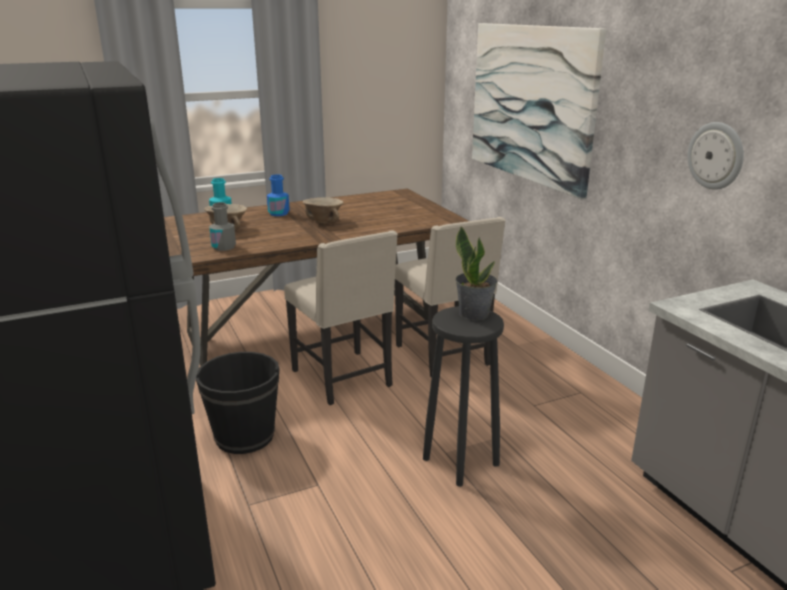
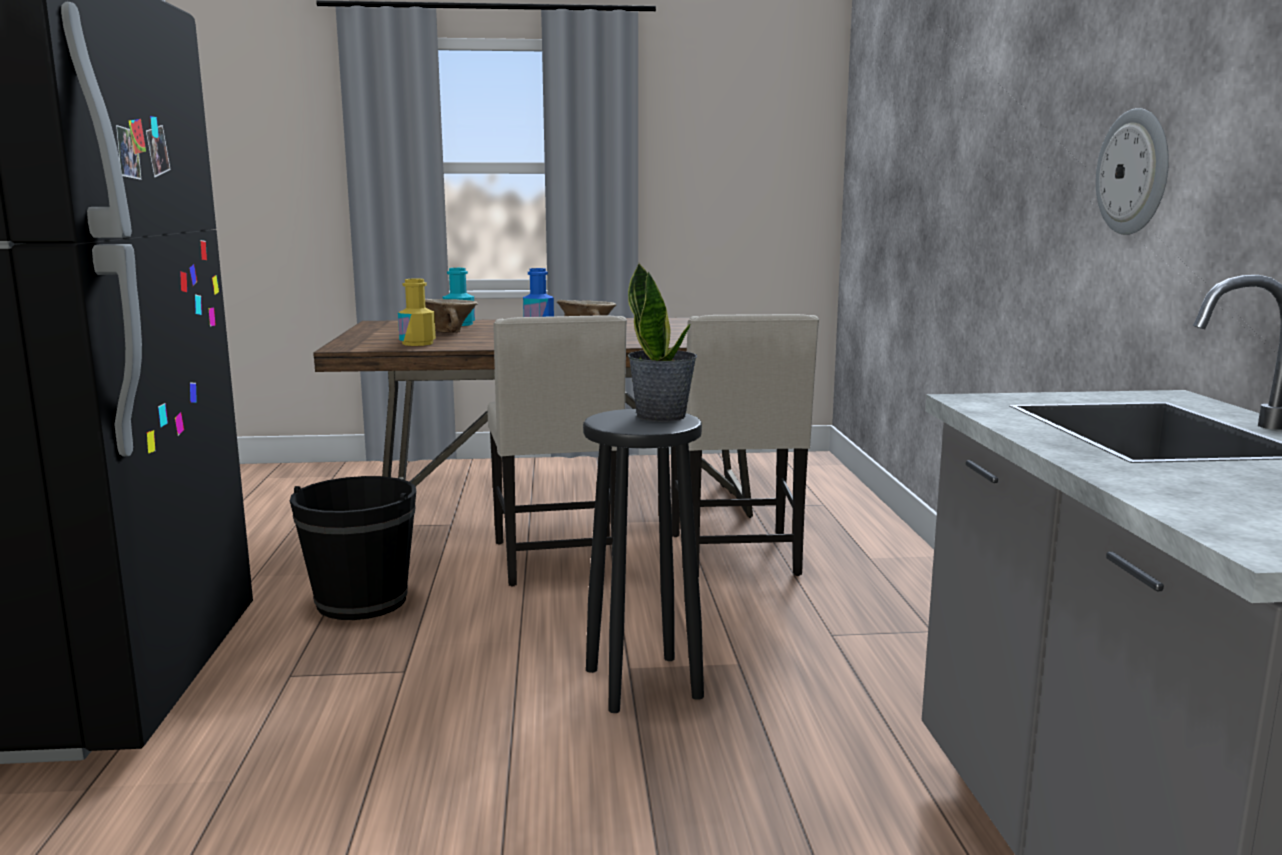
camera: 20 degrees right, 10 degrees down
(224, 247) = (417, 343): grey bottle -> yellow bottle
(530, 104) = (924, 165): picture -> none

